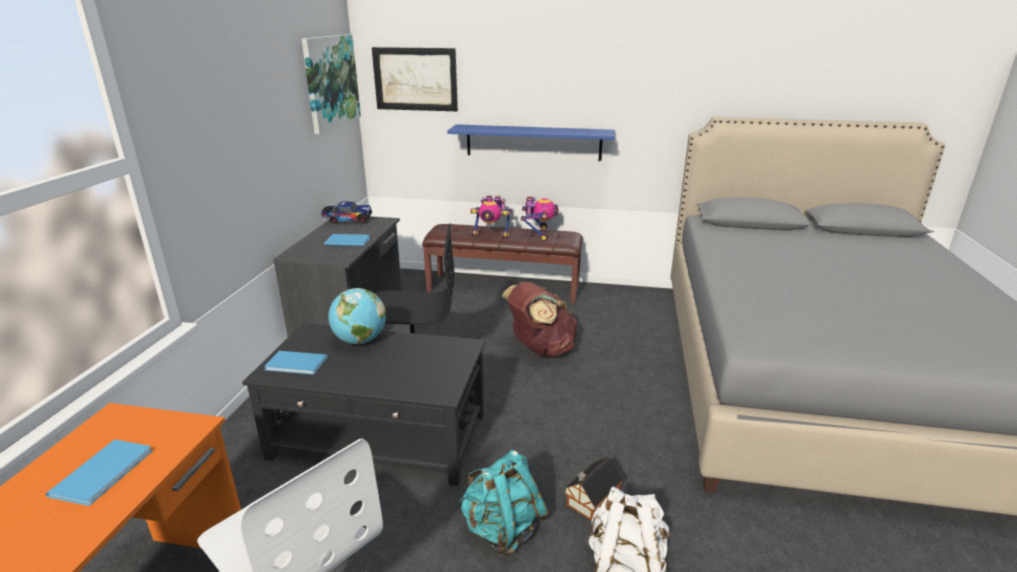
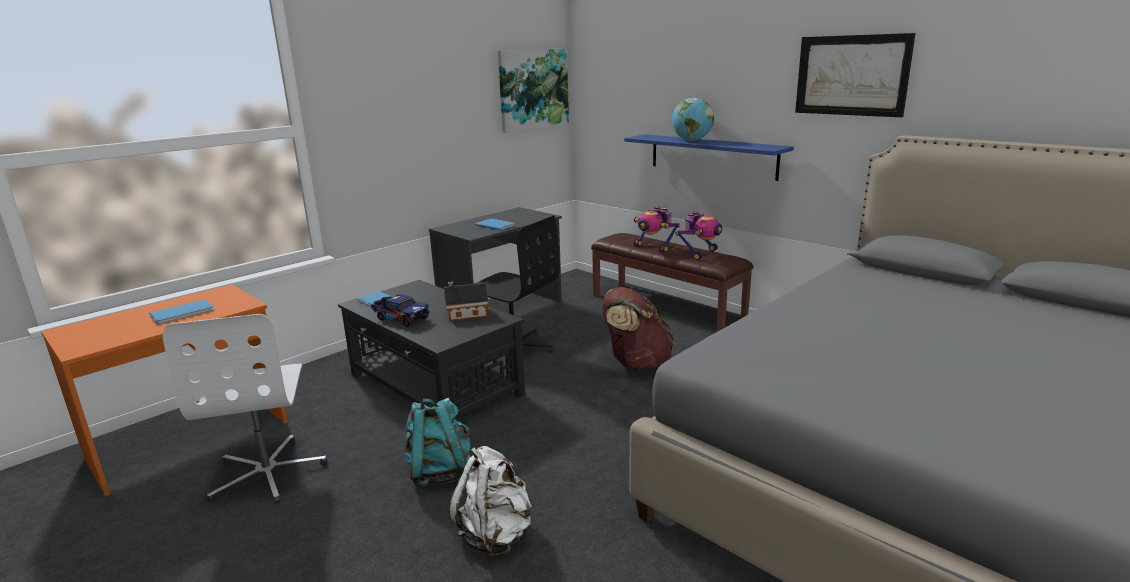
camera: 35 degrees right, 5 degrees down
(347, 220) = (519, 212): toy truck -> toy truck (400, 318)
(360, 341) = (437, 298): globe -> globe (691, 140)
(415, 79) = (615, 89): picture -> picture (851, 75)
(591, 500) = (530, 482): toy house -> toy house (465, 314)

